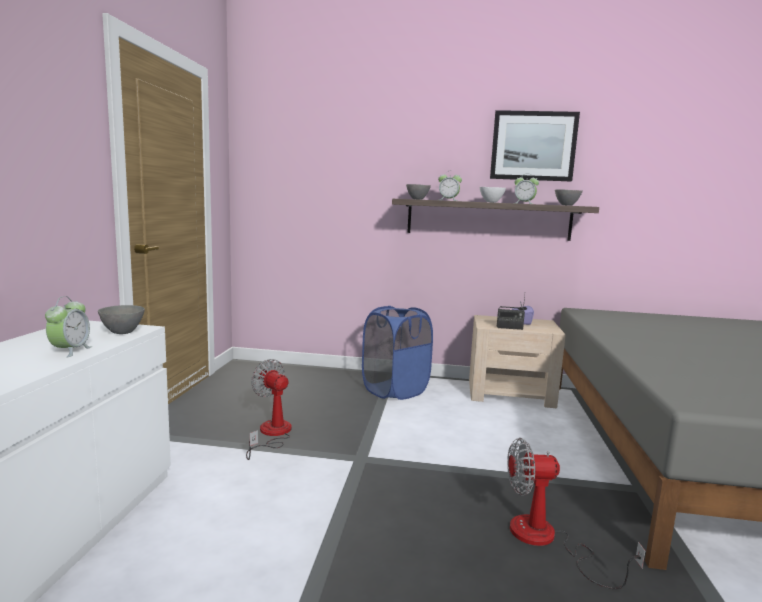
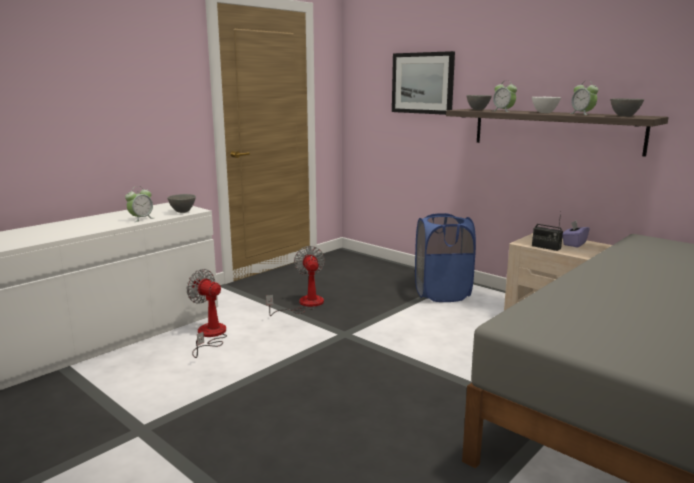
camera: 35 degrees right, 5 degrees up
(533, 146) = (605, 47): picture -> picture (422, 83)
(546, 540) = (406, 419): fan -> fan (210, 335)

